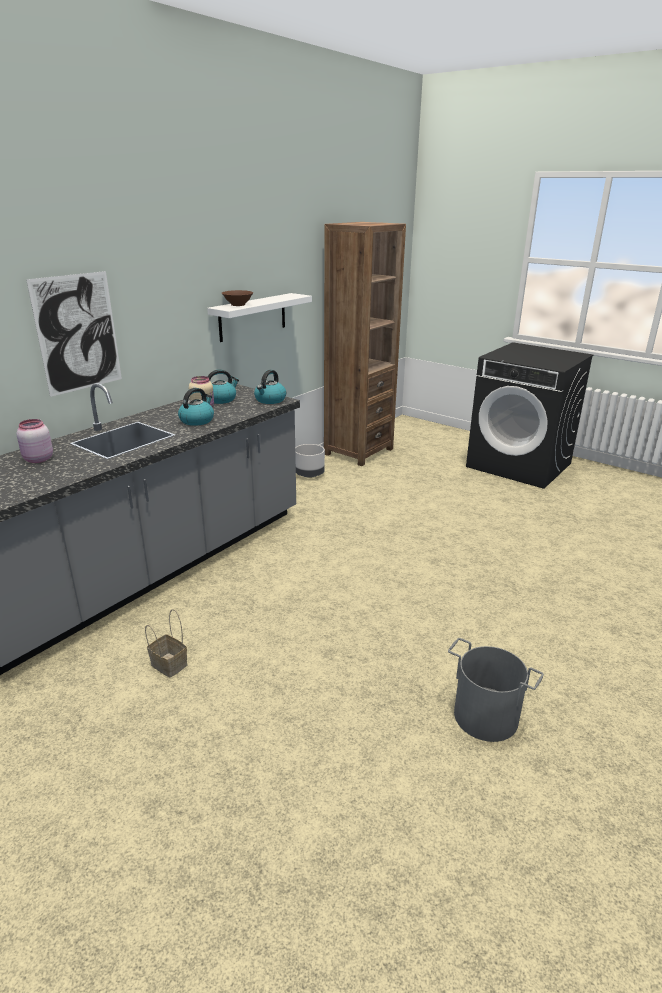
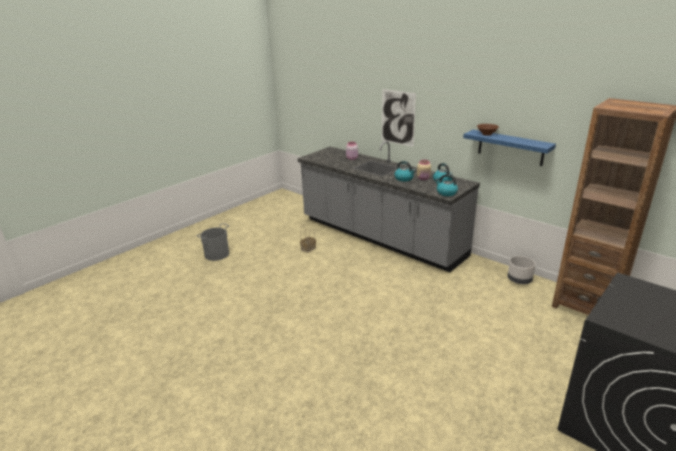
camera: 95 degrees right, 0 degrees up
(252, 317) = (510, 147): white shelf -> blue shelf
(486, 715) = (253, 330): grey bucket -> grey bucket (217, 254)

